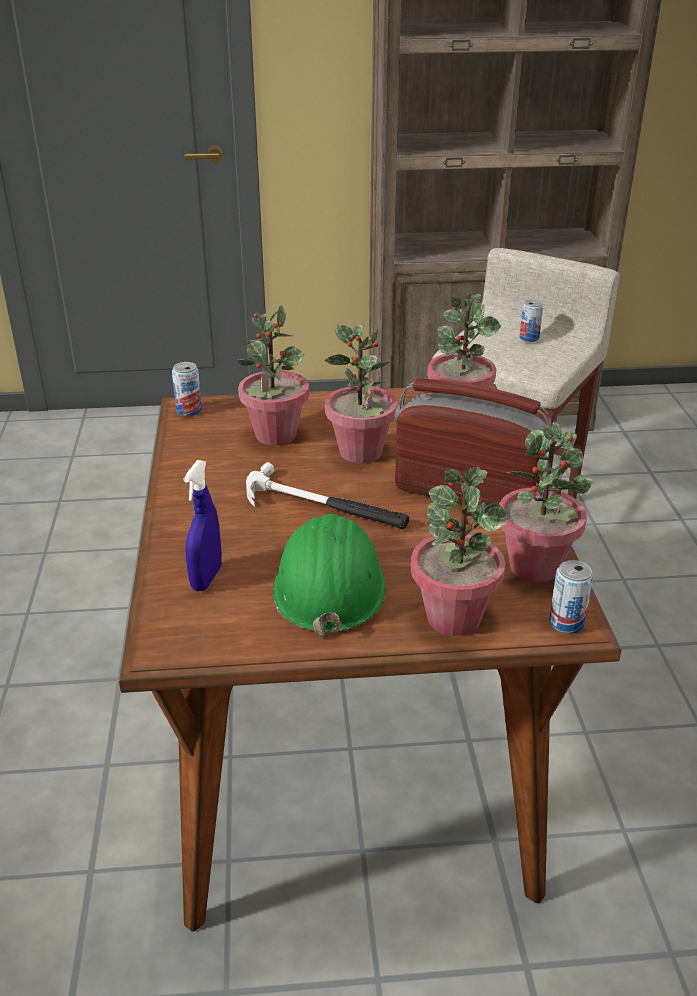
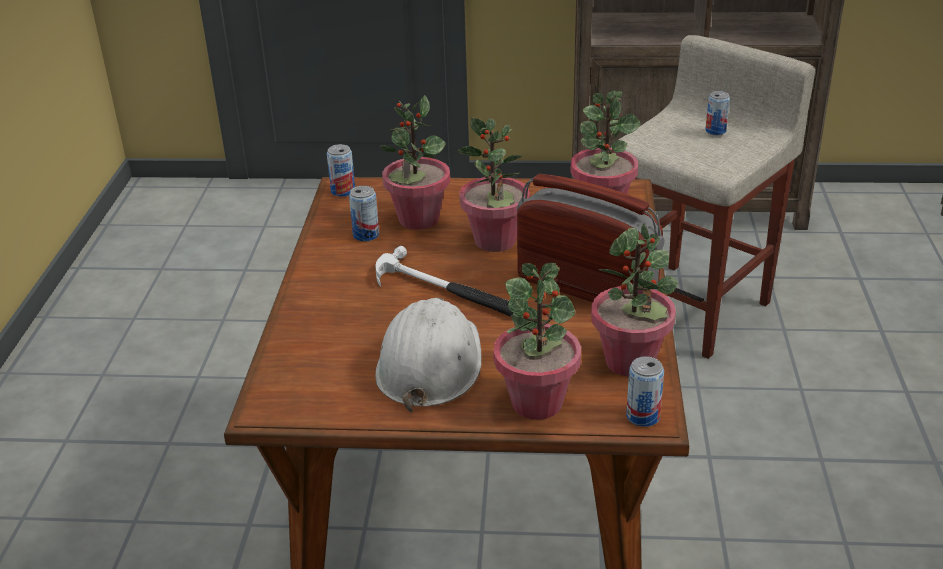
camera: 10 degrees right, 0 degrees up
(206, 578) = (320, 350): blue spray bottle -> none
(225, 454) = (366, 235): none -> can
(329, 585) = (429, 364): green hard hat -> white hard hat

